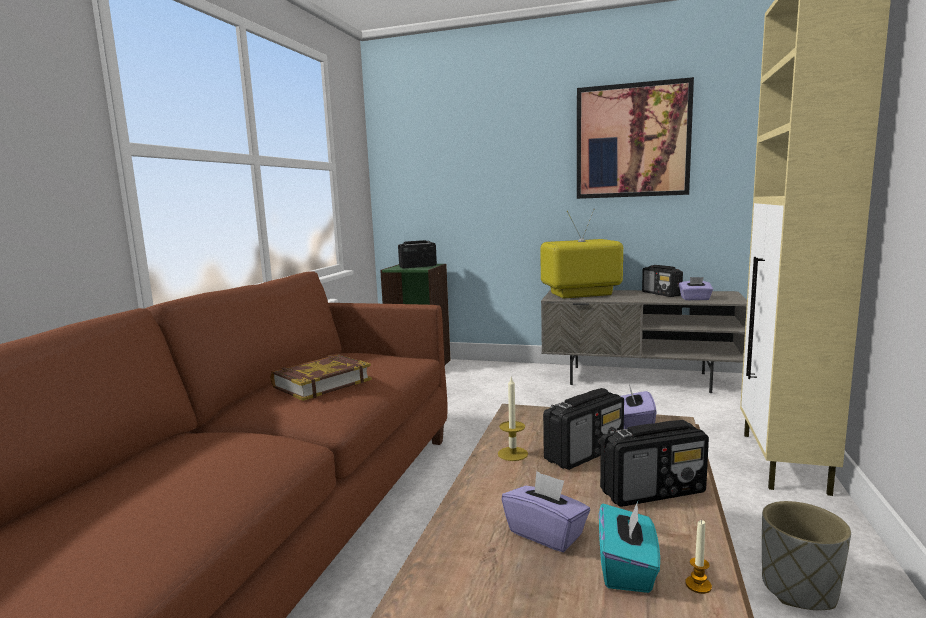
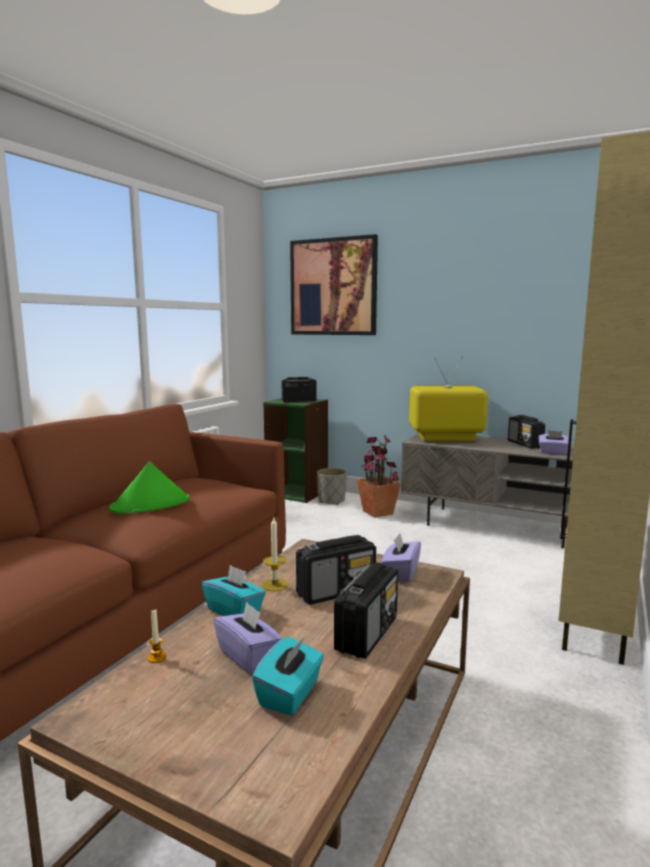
camera: 10 degrees right, 0 degrees up
(321, 383) = (151, 505): book -> green hat
(490, 487) = (234, 611): none -> turquoise tissue box
(514, 377) = (377, 512): none -> potted plant
(632, 141) = (507, 291): picture -> picture (333, 287)
(653, 491) = (367, 633): radio -> radio turned 60 degrees counterclockwise
(698, 585) = (337, 716): candle -> candle (156, 657)
(799, 590) = (531, 747): grey planter -> grey planter (331, 501)

